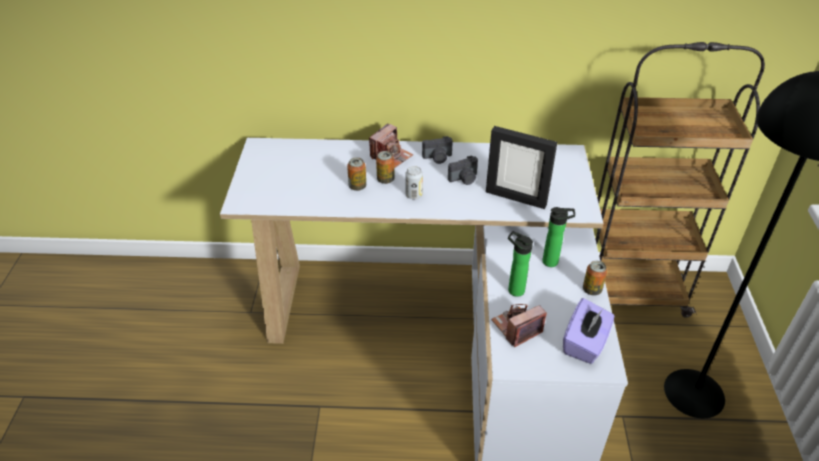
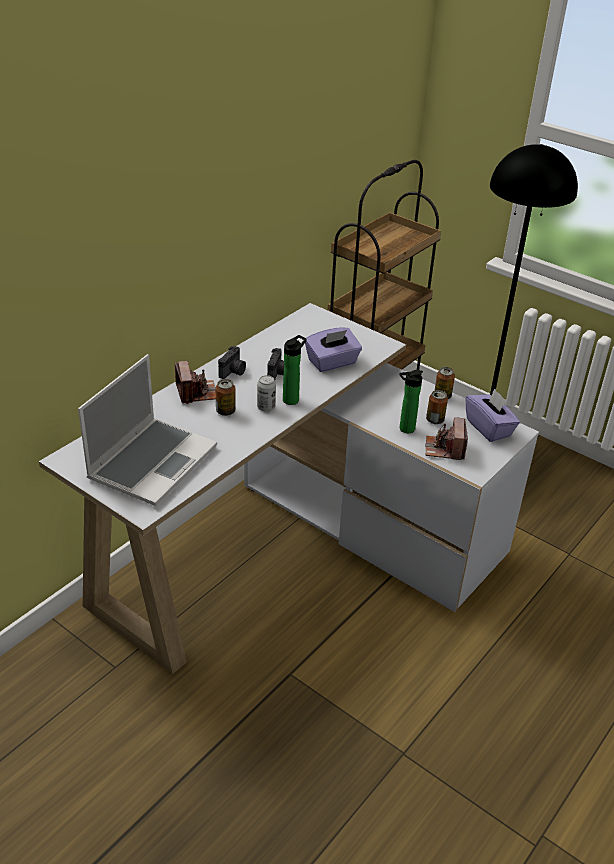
camera: 55 degrees left, 5 degrees down
(292, 179) = (152, 462): none -> laptop
(357, 186) = (214, 430): can -> can (435, 420)
(516, 197) = (332, 362): picture frame -> purple tissue box
(553, 262) = (396, 396): bottle -> bottle (292, 399)

